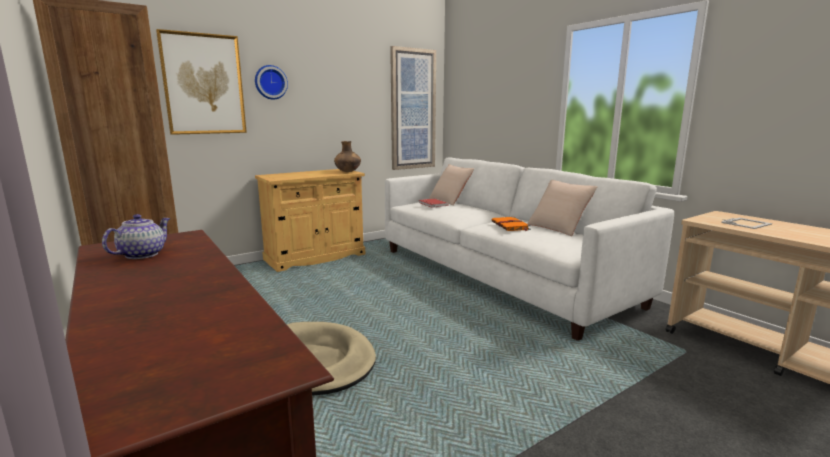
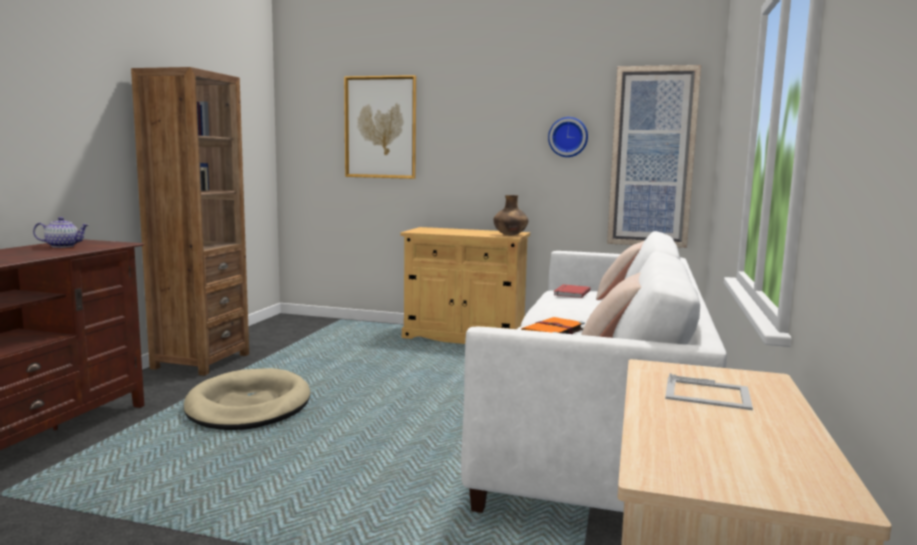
camera: 50 degrees right, 5 degrees down
(270, 82) = (447, 123): wall clock -> wall clock (568, 137)

